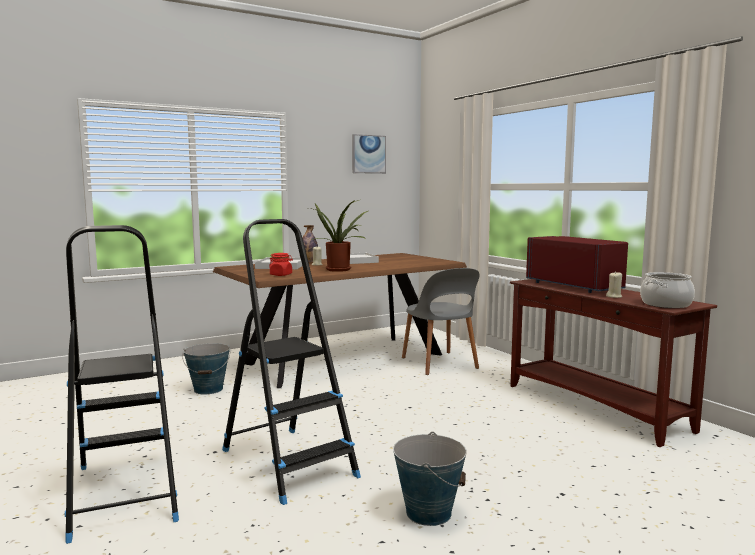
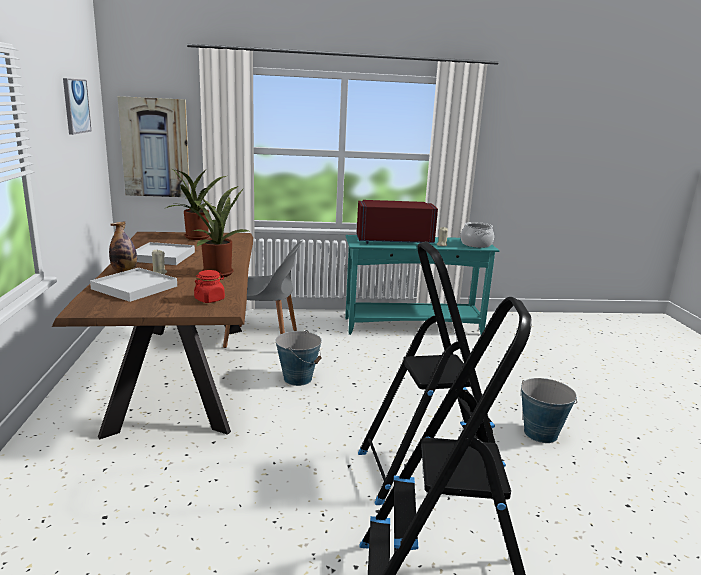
camera: 65 degrees left, 10 degrees up
(208, 389) = (173, 482): bucket -> bucket (298, 378)
(416, 259) = (198, 238): none -> potted plant
(441, 188) = (155, 148): none -> picture
(596, 407) = (413, 326): brown console table -> turquoise console table

